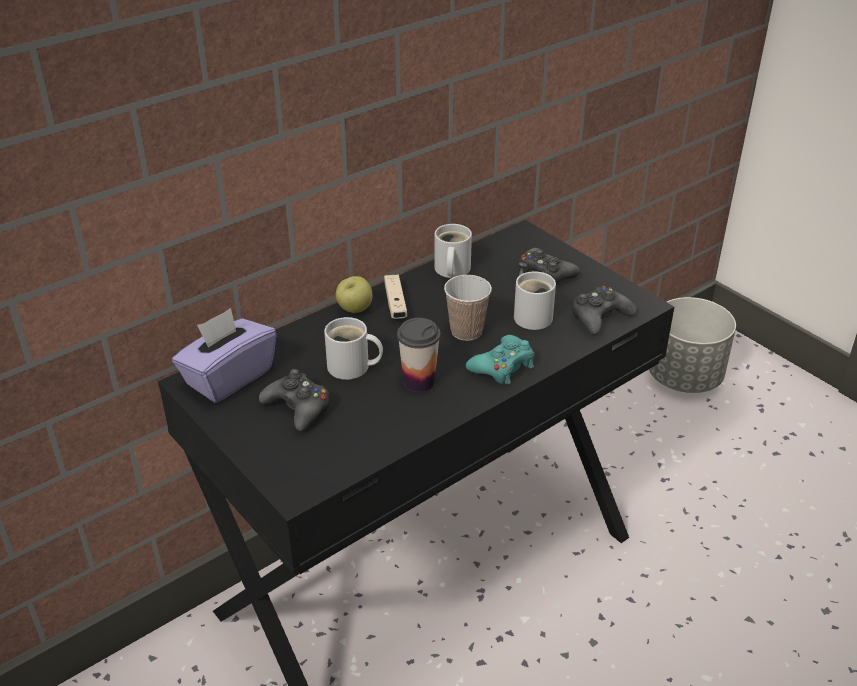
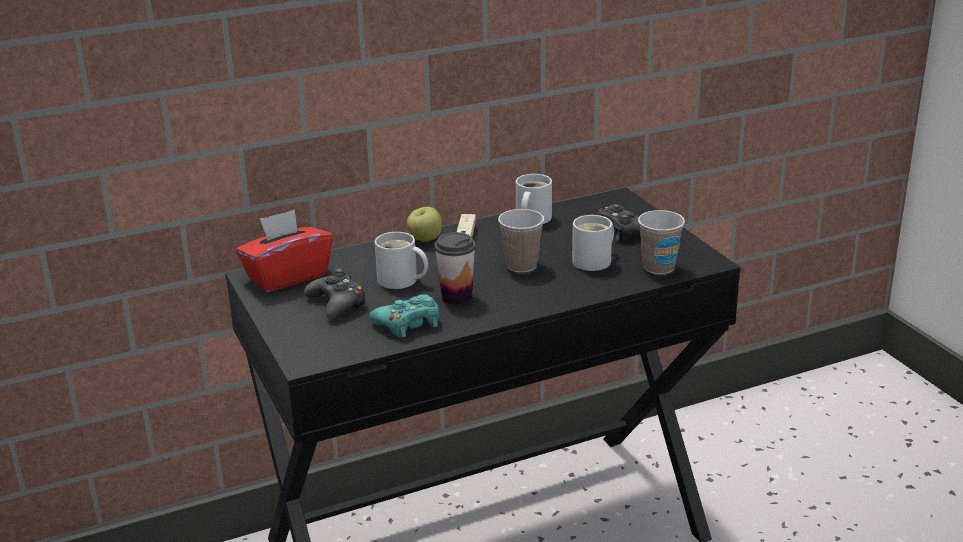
camera: 15 degrees right, 10 degrees down
(228, 377) = (287, 276): purple tissue box -> red tissue box
(502, 367) = (542, 295): turquoise game controller -> turquoise game controller (408, 323)
(600, 317) = (658, 267): black game controller -> cup
(683, 377) = (829, 403): grey planter -> none

